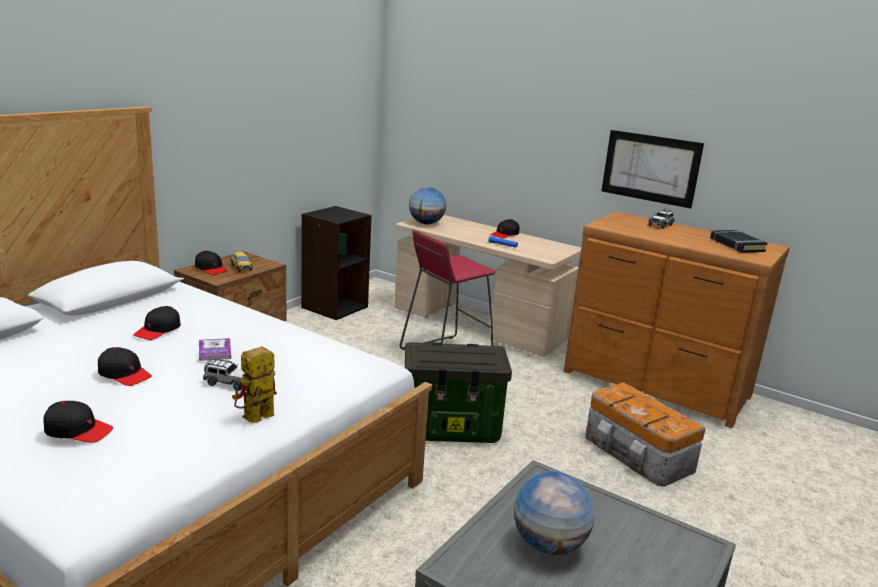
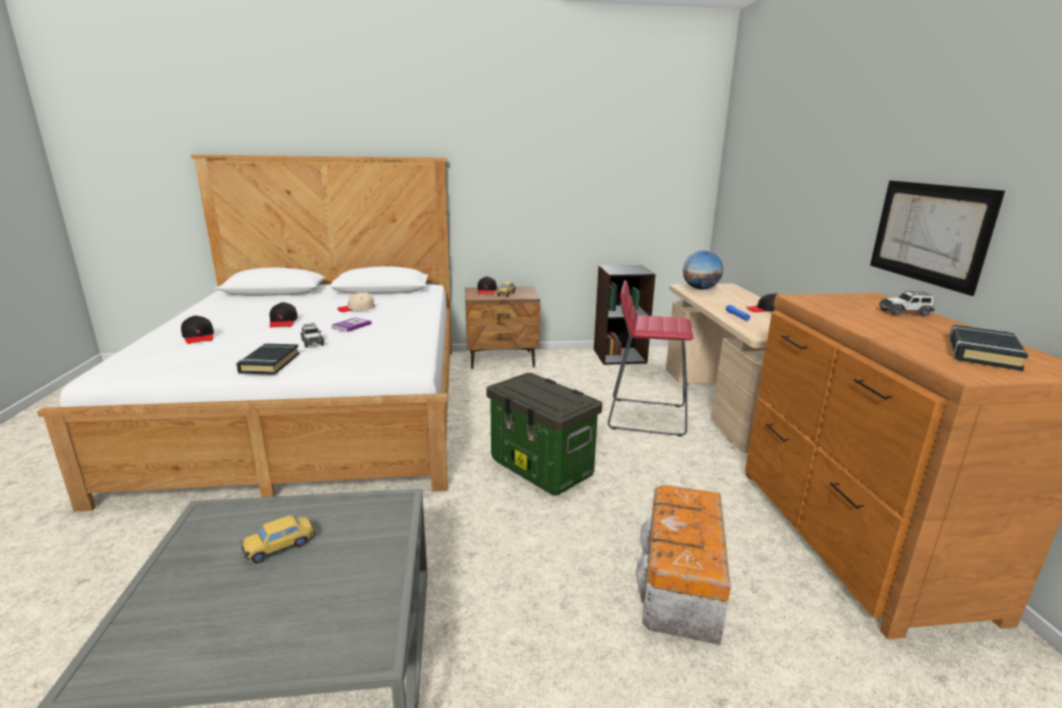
camera: 50 degrees right, 0 degrees up
(158, 330) = (356, 308): black cap -> beige cap
(254, 419) = (269, 363): toy robot -> black book
(549, 544) = (280, 547): globe -> toy car

